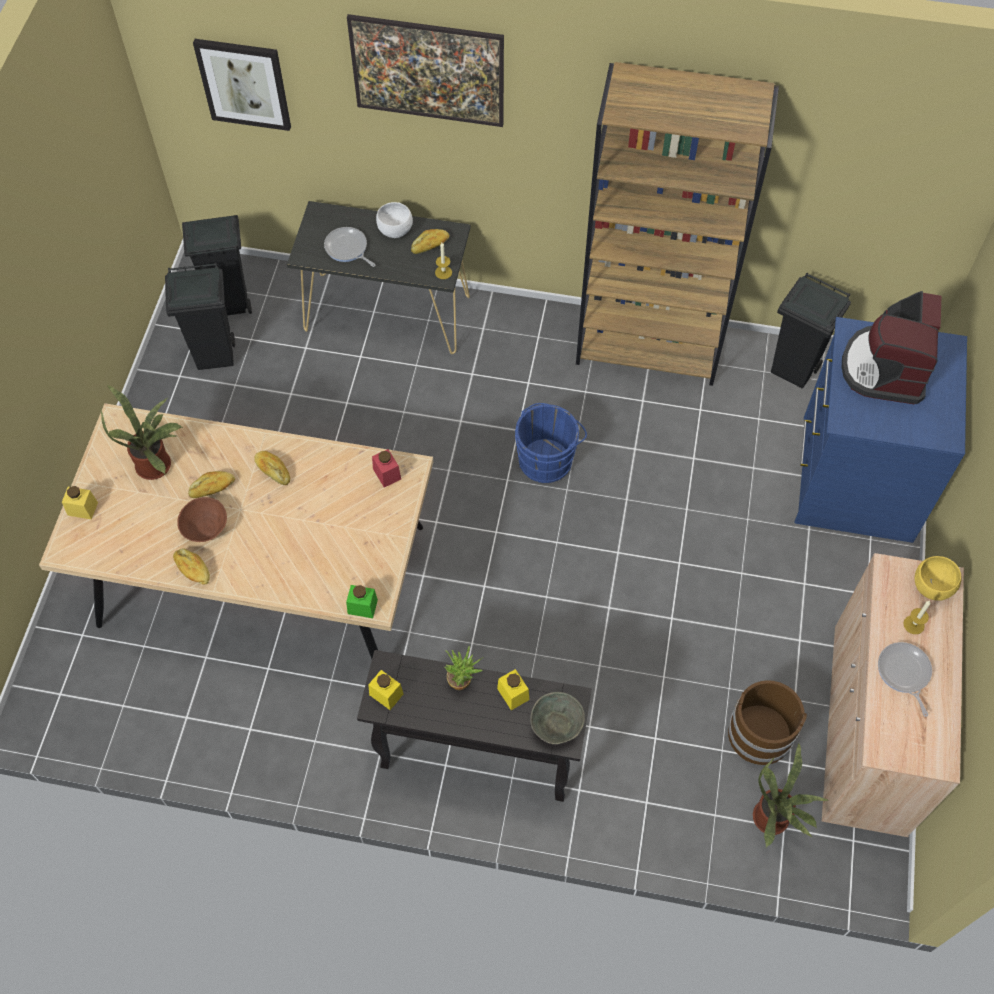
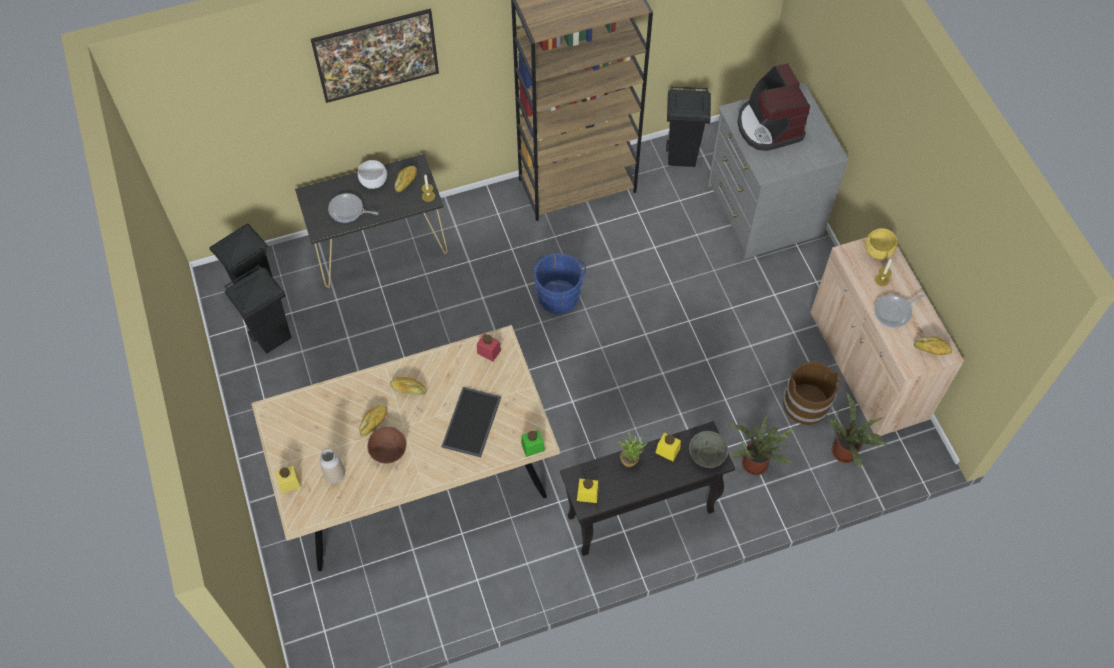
camera: 30 degrees left, 0 degrees up
(134, 525) = (335, 475): none -> vase
(157, 464) = (322, 425): potted plant -> potted plant (755, 461)
(192, 569) = (399, 483): bread -> bread (931, 349)
(244, 83) = (232, 121): picture -> none
(315, 544) = (472, 423): none -> tray
(854, 477) = (763, 210): blue dresser -> grey dresser
(904, 673) = (894, 312): frying pan -> frying pan turned 75 degrees counterclockwise

